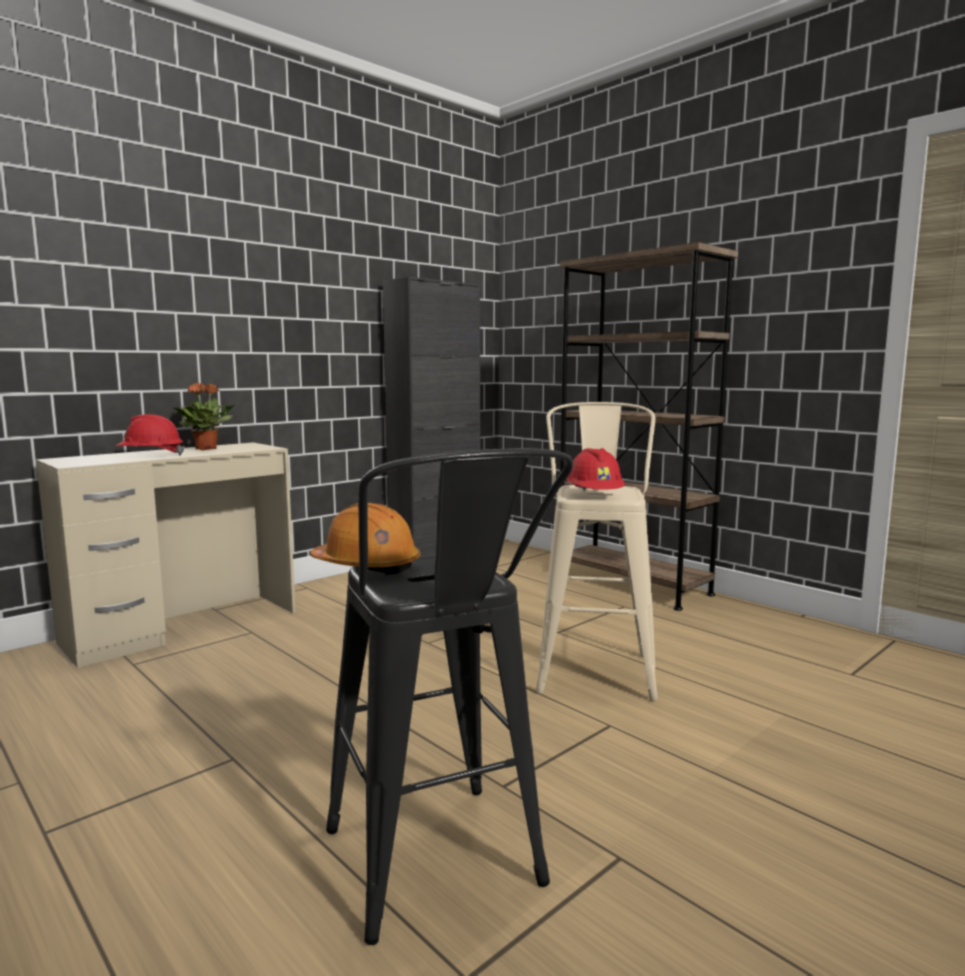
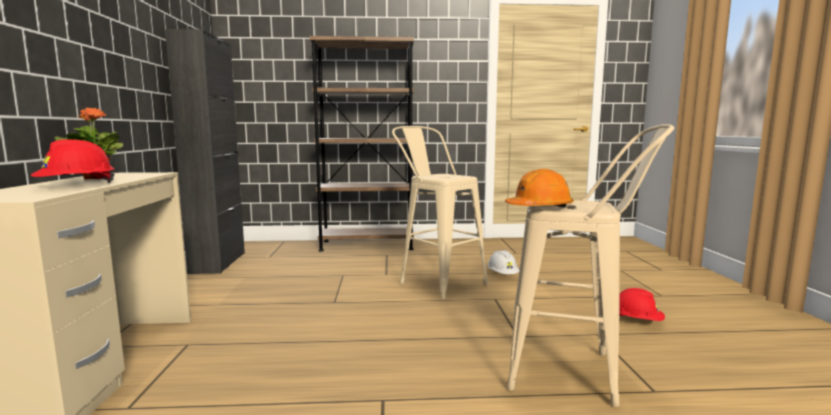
camera: 50 degrees left, 0 degrees up
(440, 874) = (575, 373): black stool -> beige stool
(595, 496) = (449, 178): red hard hat -> red hard hat (636, 321)
(720, 698) = (502, 275): none -> white hard hat

